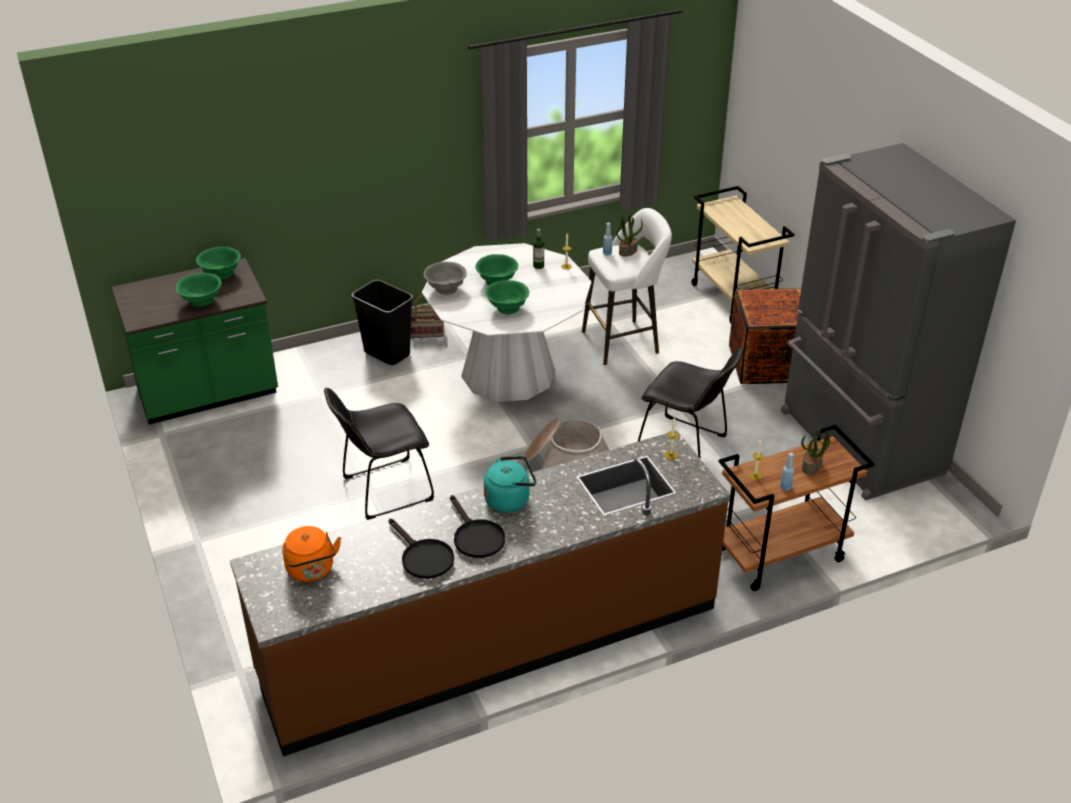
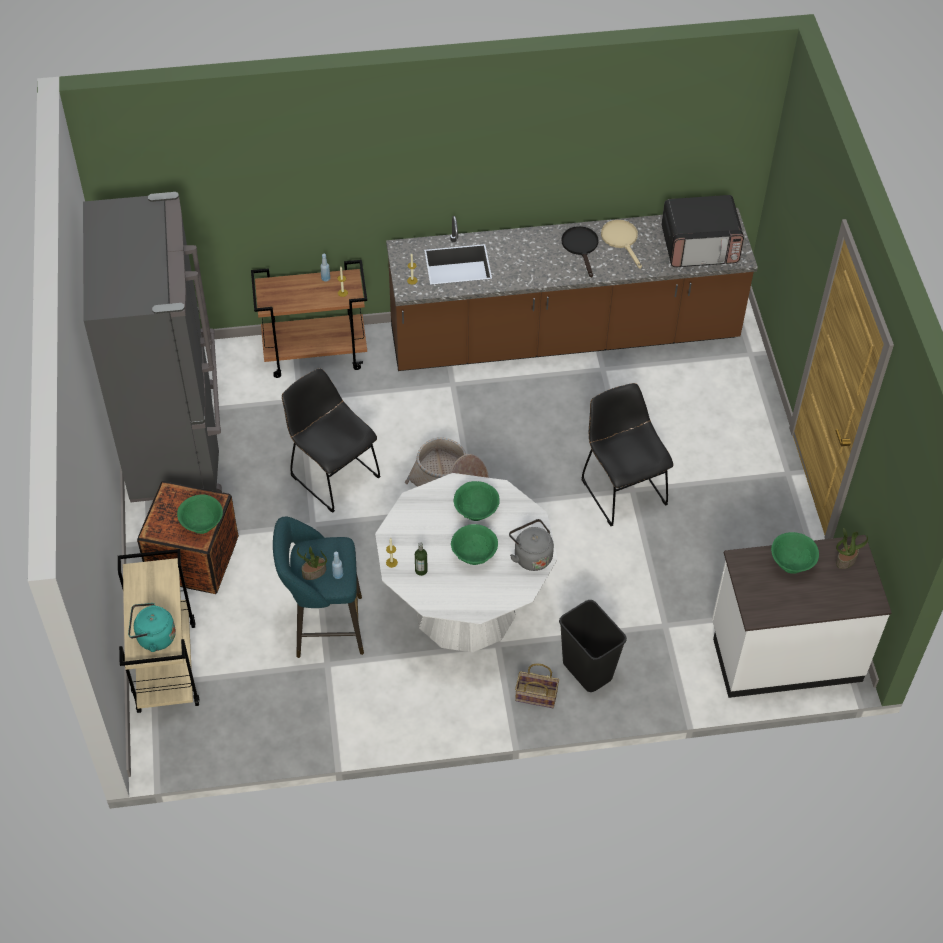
camera: 165 degrees left, 15 degrees up
(208, 395) = (785, 652): green counter -> white counter
(221, 274) = (772, 604): green bowl -> green bowl (202, 524)
(311, 571) = (700, 246): orange kettle -> microwave
(383, 490) = (621, 489): black chair -> black chair turned 105 degrees counterclockwise
(423, 557) = (621, 240): black frying pan -> beige frying pan
(445, 289) = (531, 556): grey bowl -> grey kettle
(510, 499) = (548, 270): turquoise kettle -> turquoise kettle (153, 637)
(624, 341) = (323, 626): white stool -> turquoise stool
(811, 466) = (294, 291): potted plant -> potted plant (846, 559)

